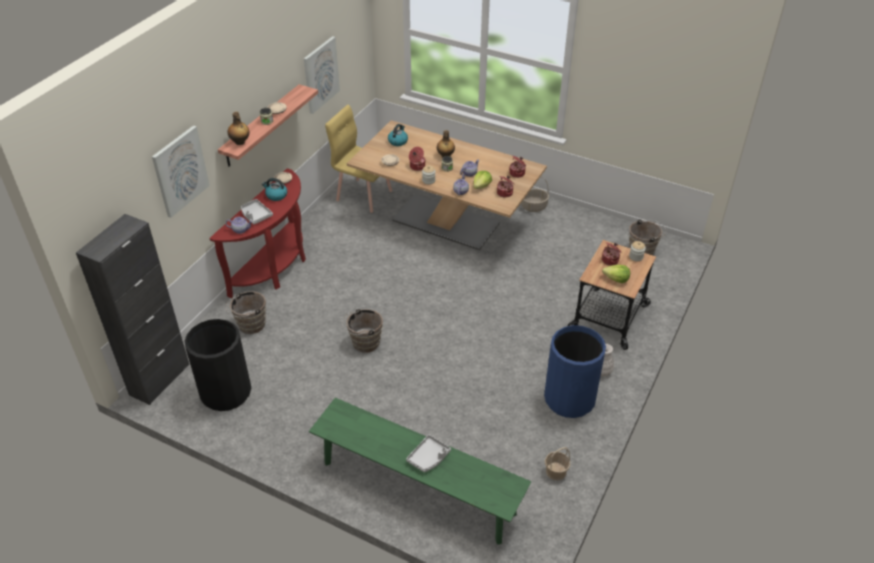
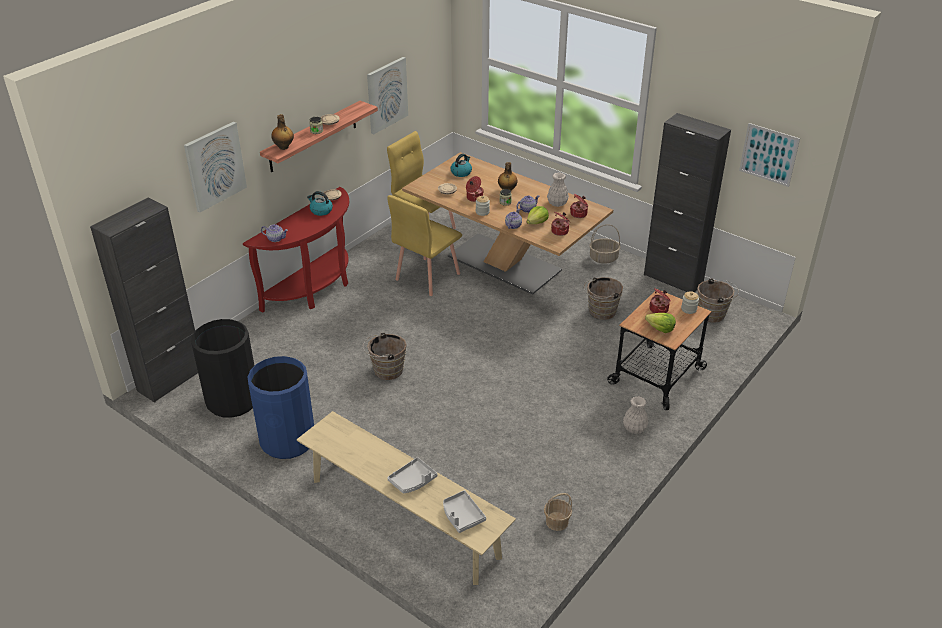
camera: 10 degrees right, 5 degrees down
(249, 325) = (274, 340): brown bucket -> brown bucket (600, 312)
(255, 215) = (295, 227): grey tray -> grey tray (462, 516)
(378, 243) = (427, 277): none -> yellow chair
(417, 488) = (403, 517): green bench -> beige bench
(494, 164) = (557, 203): none -> white vase
(569, 399) = (591, 451): blue trash can -> blue trash can (288, 440)
(600, 220) = (673, 279): none -> black cabinet
(689, 106) = (768, 154): none -> picture

